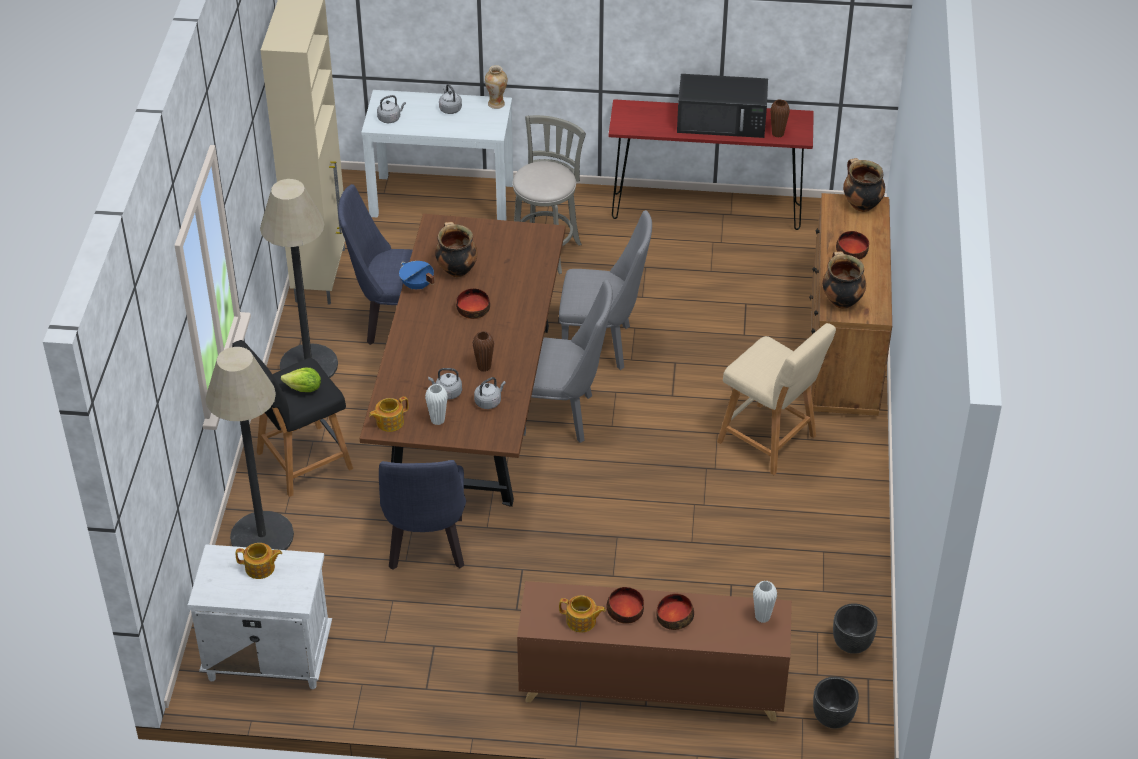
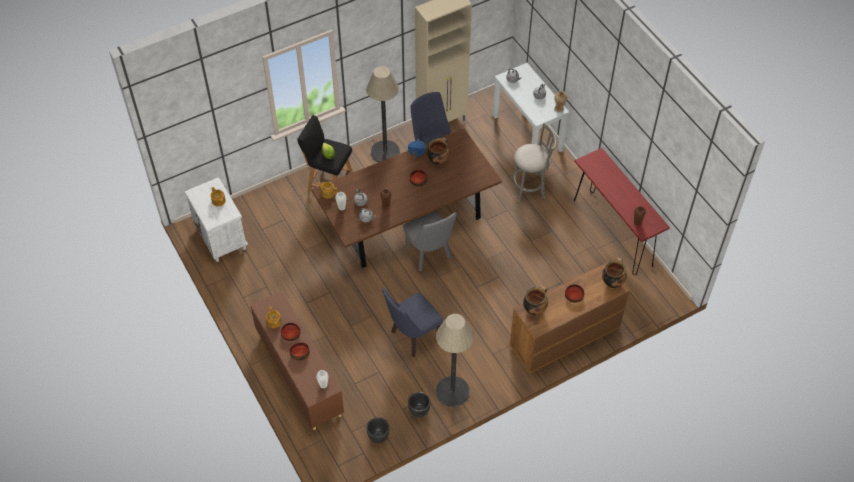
camera: 55 degrees right, 10 degrees up
(262, 536) = (280, 196): floor lamp -> floor lamp (452, 391)
(427, 549) = (315, 254): blue chair -> blue chair (412, 338)
(603, 345) = (486, 244): grey chair -> none
(723, 121) = (626, 196): black microwave -> none
(770, 441) = (479, 340): beige stool -> none
(832, 718) = (330, 450): black planter -> black planter (419, 411)

